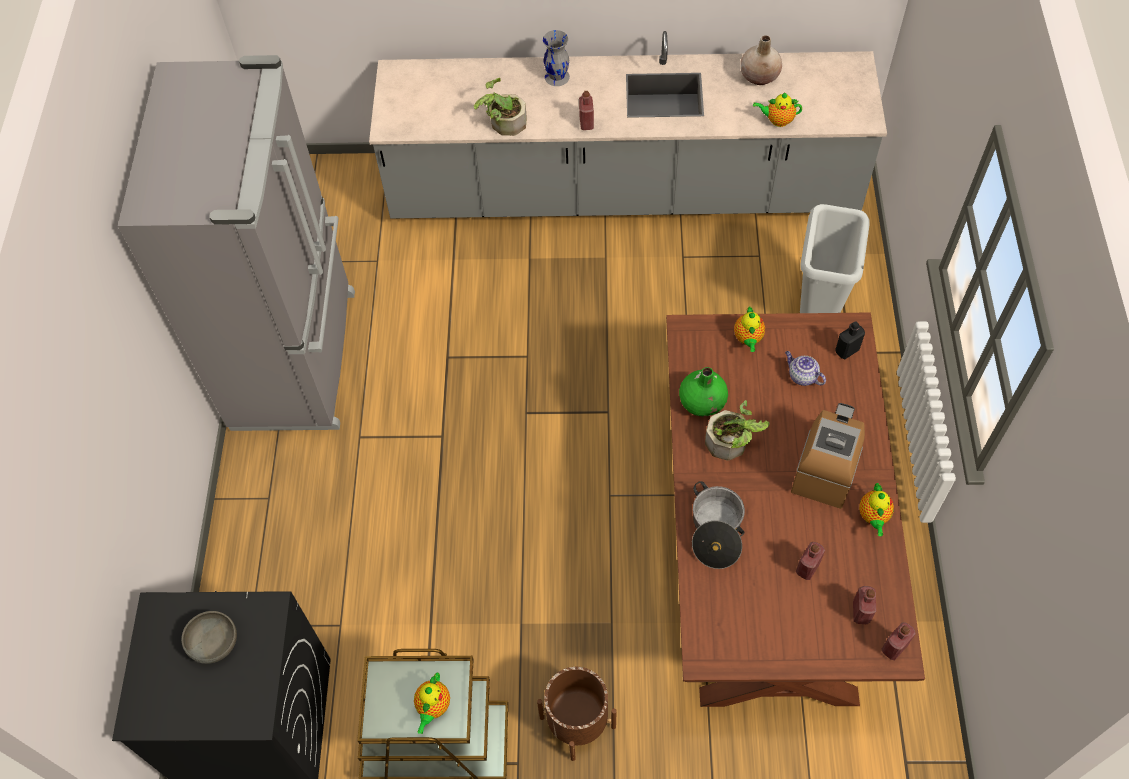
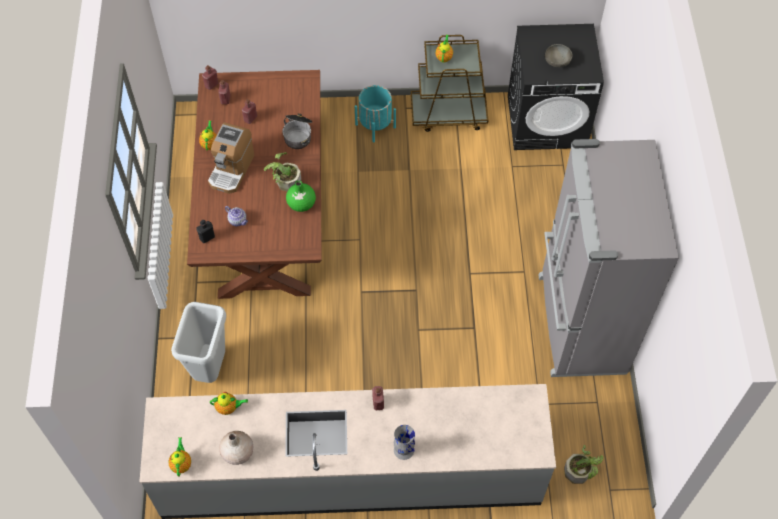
camera: 175 degrees right, 0 degrees up
(503, 123) = (443, 402): potted plant -> potted plant (581, 471)
(577, 722) = (375, 126): brown planter -> turquoise planter
(748, 339) = (269, 243): teapot -> teapot (181, 463)

